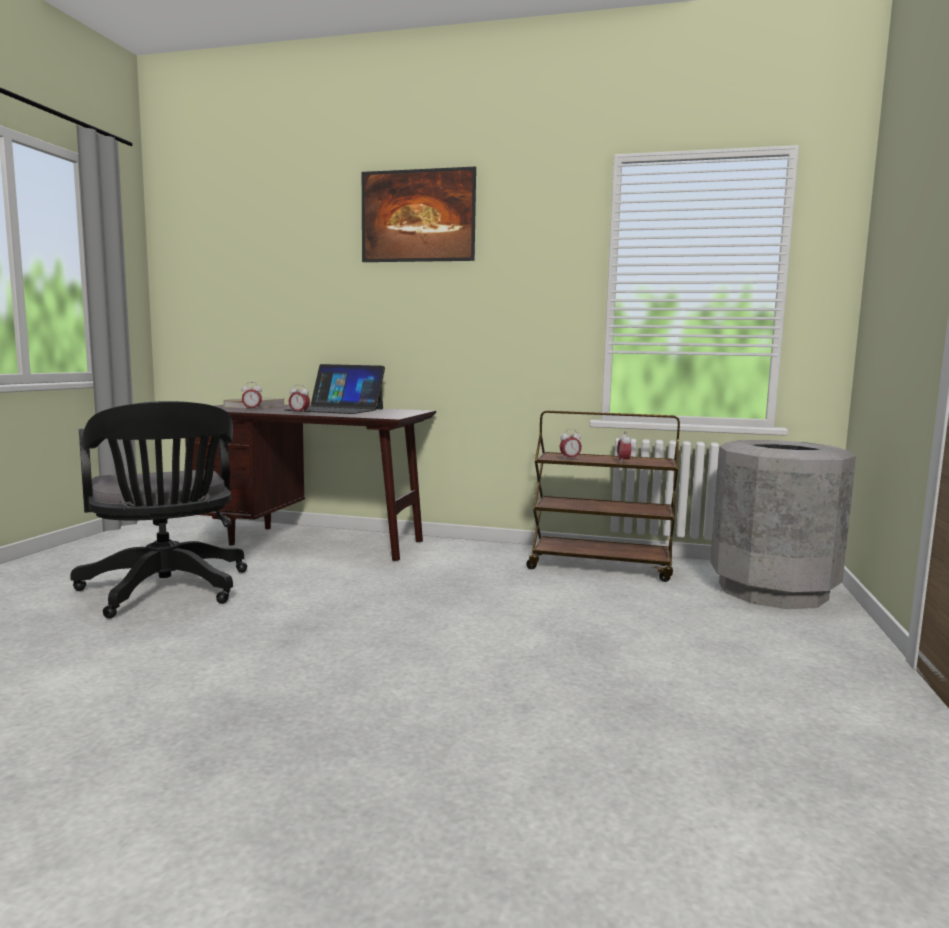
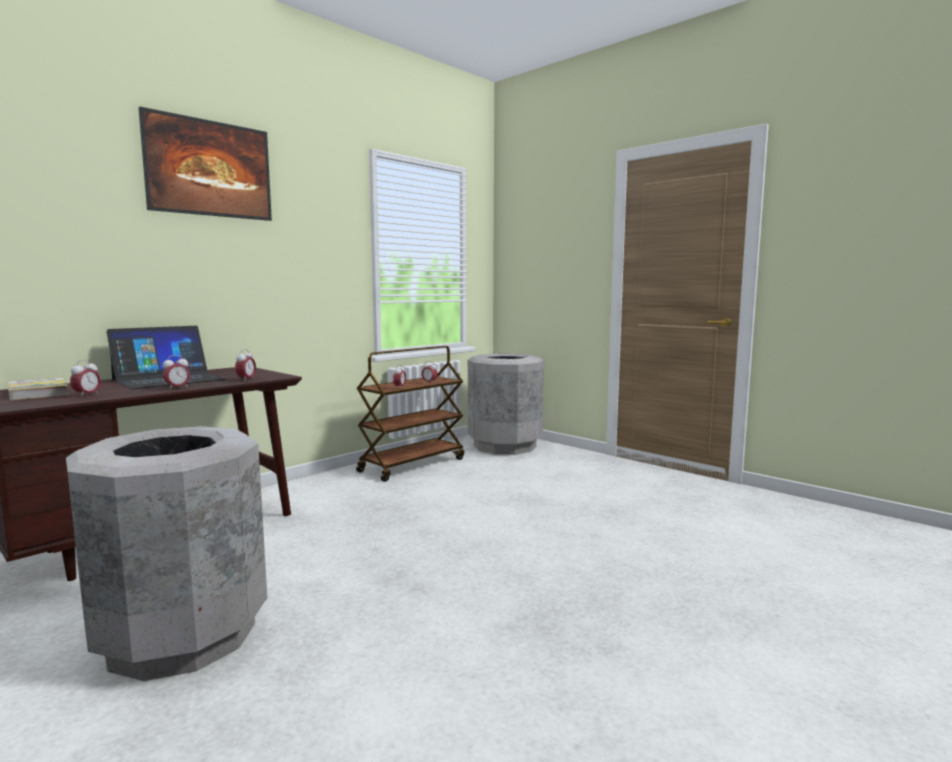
camera: 60 degrees left, 0 degrees up
(166, 591) = (182, 635): black office chair -> grey trash can
(359, 415) = (246, 380): none -> alarm clock

